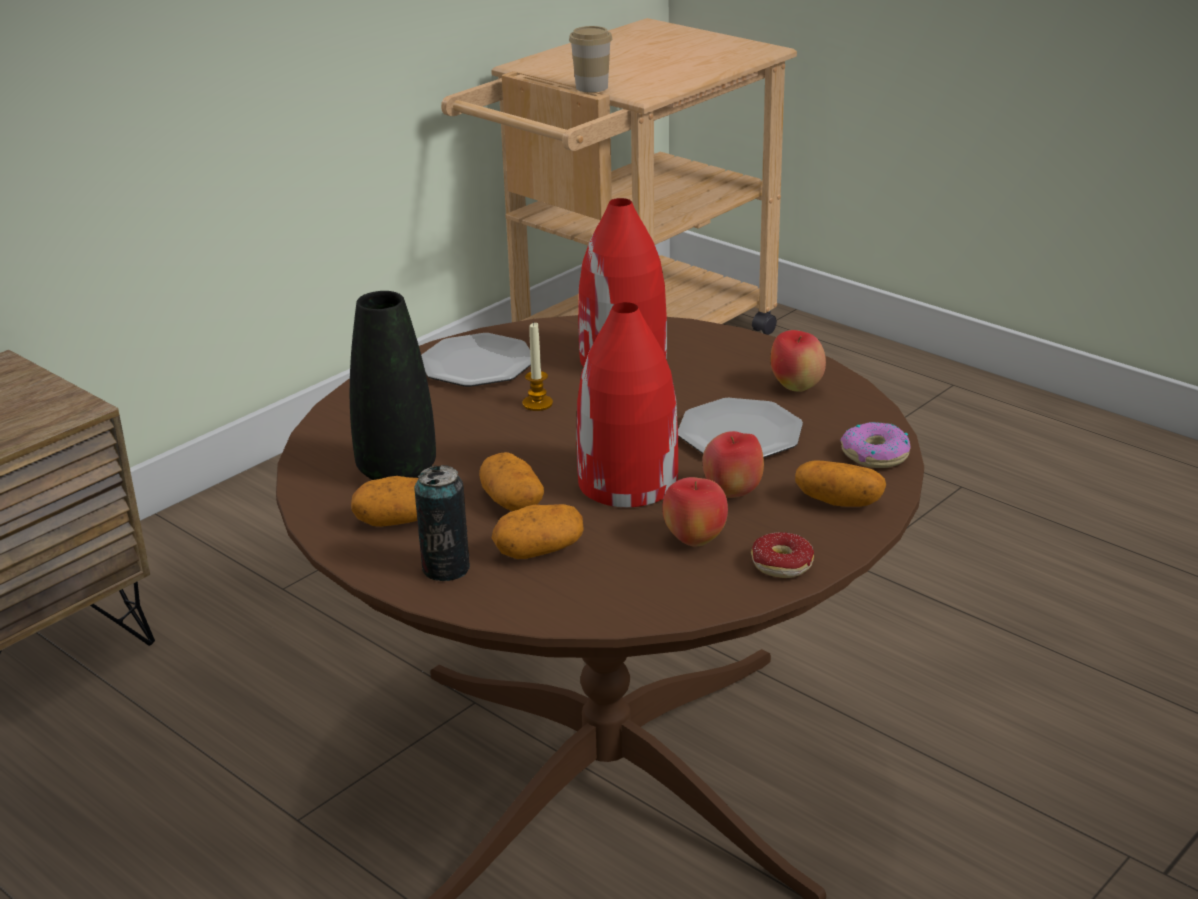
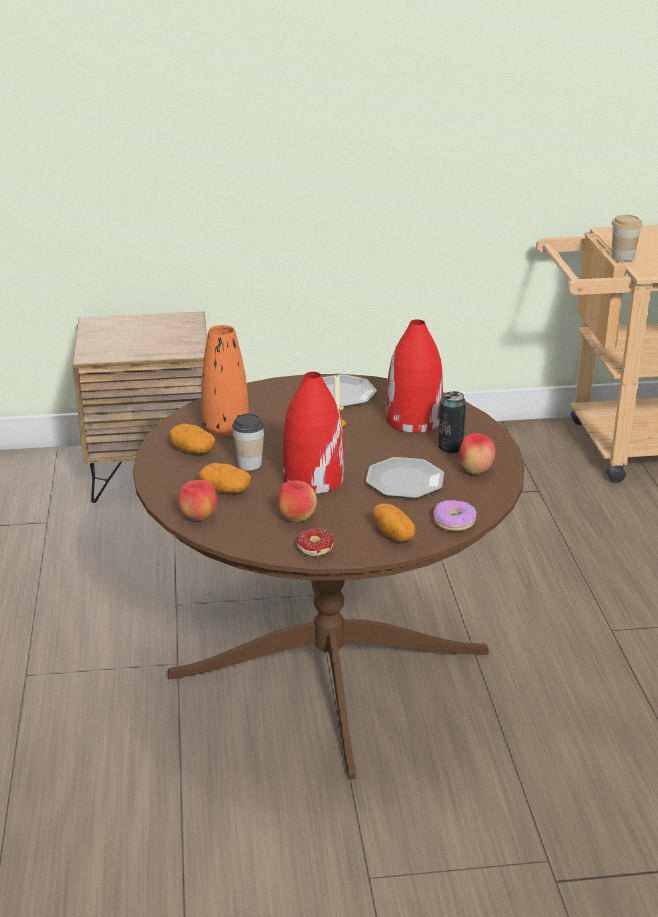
camera: 40 degrees right, 0 degrees up
(397, 472) = (226, 428): black vase -> orange vase
(446, 568) = (177, 479): can -> can (450, 447)
(511, 502) = (249, 464): potato -> cup
(732, 493) = (351, 506): apple -> apple (199, 517)

